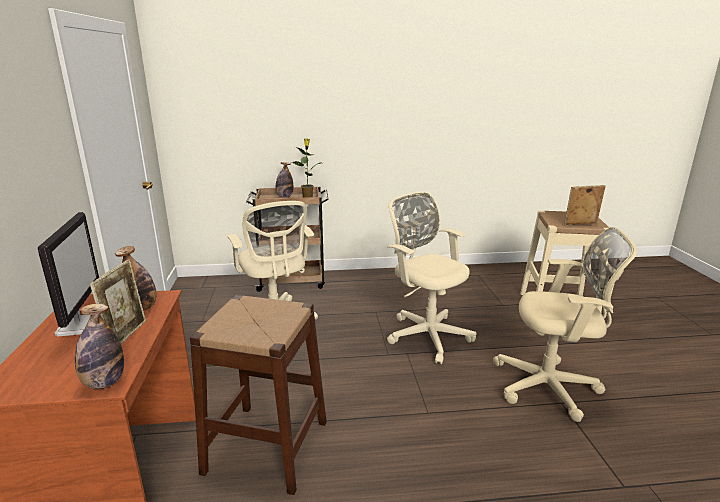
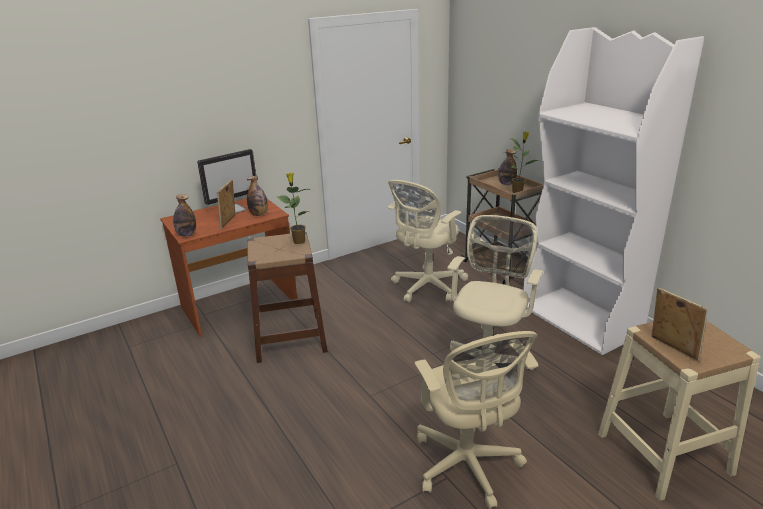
camera: 65 degrees right, 5 degrees up
(127, 335) = (229, 222): picture frame -> picture frame turned 120 degrees clockwise
(258, 303) = (298, 241): none -> potted plant
(400, 279) = (581, 320): none -> white bookcase

